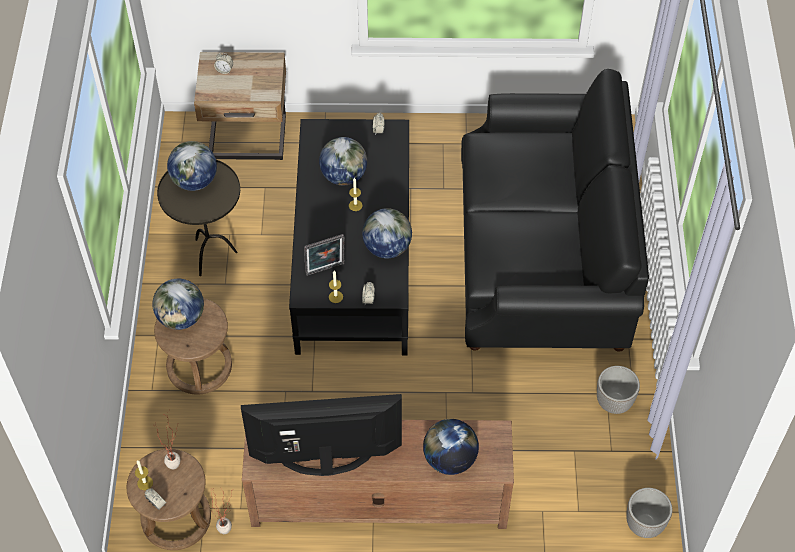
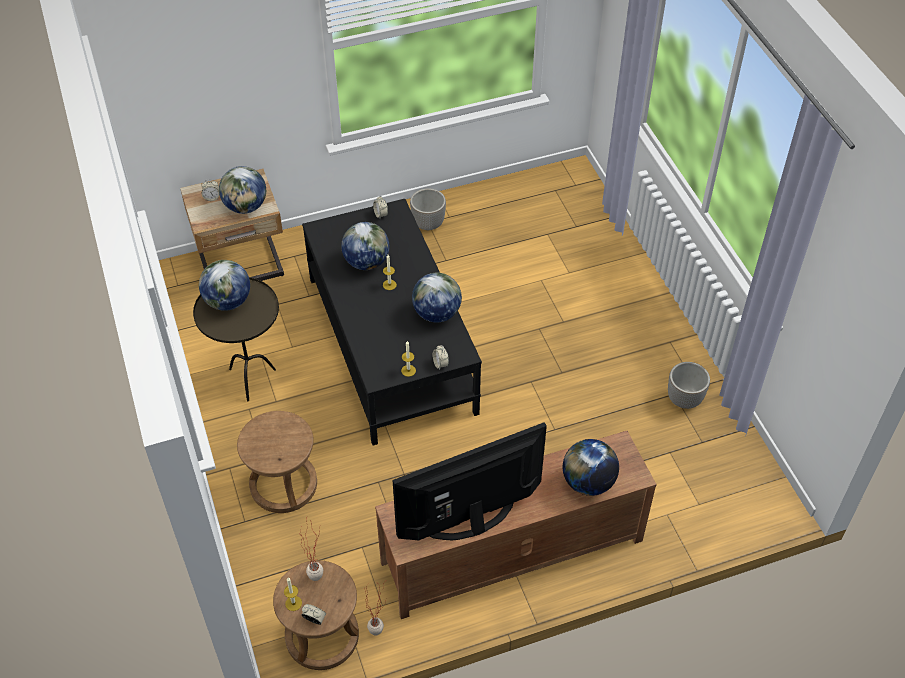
camera: 20 degrees left, 5 degrees down
(181, 318) = (262, 435): globe -> globe (246, 207)
(325, 270) = (387, 350): picture frame -> none
(542, 256) = (562, 293): black sofa -> none
(644, 525) = (762, 497): planter -> planter (428, 224)

